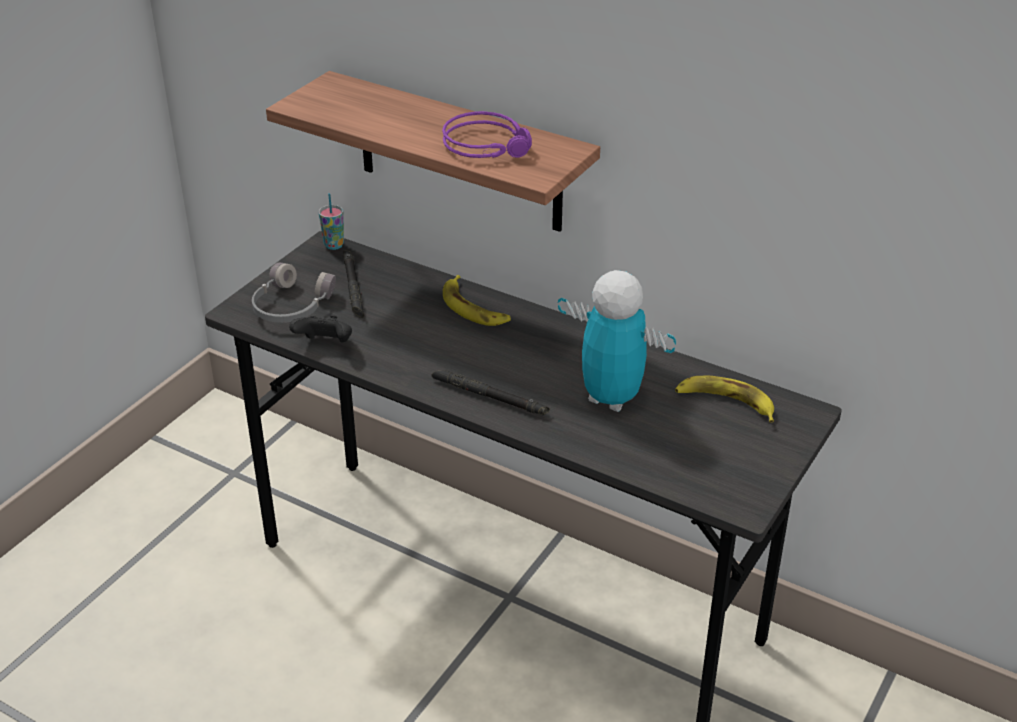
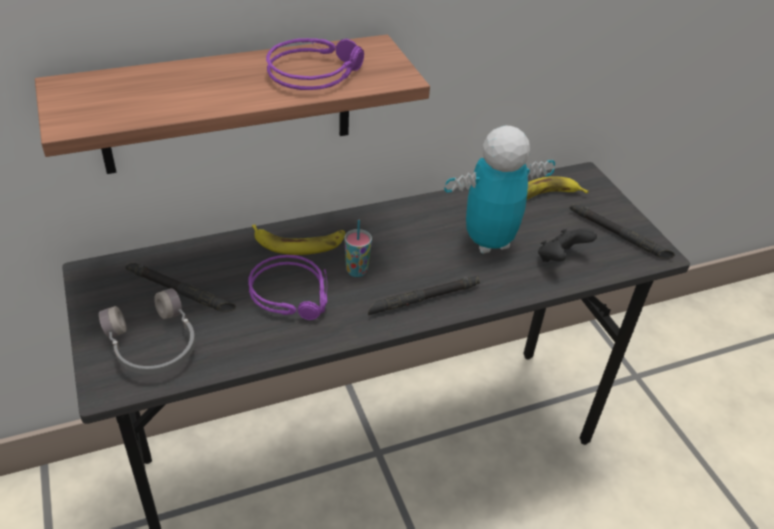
camera: 55 degrees left, 5 degrees up
(325, 345) = (240, 354): black game controller -> black game controller (560, 259)
(334, 245) = (99, 268): cup -> cup (356, 271)
(413, 335) = (293, 294): none -> purple headphones
(737, 470) = (618, 235): none -> black flashlight

